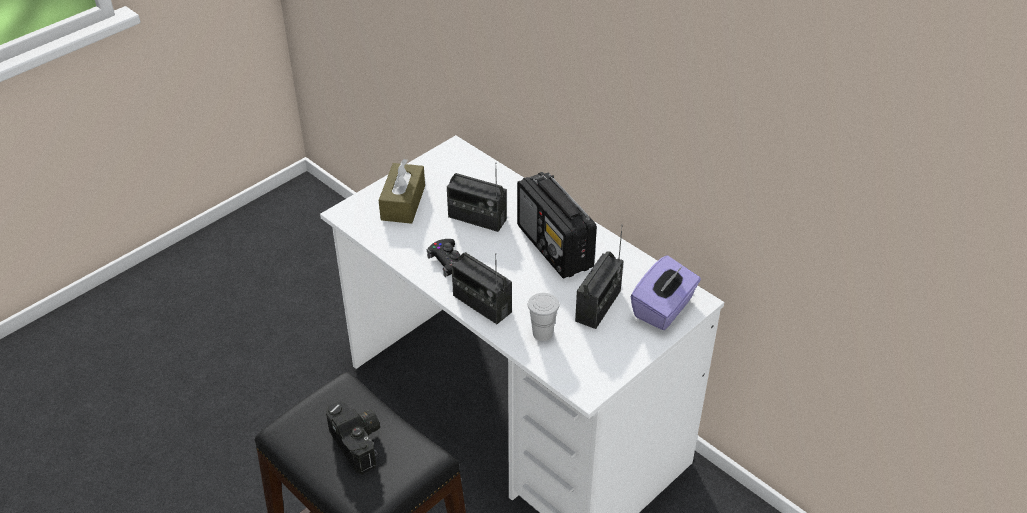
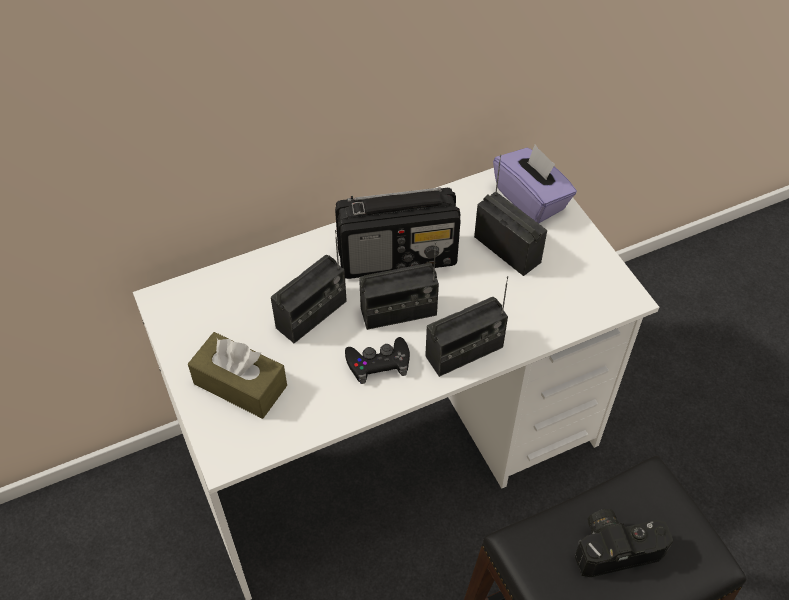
camera: 70 degrees left, 10 degrees up
(501, 260) = (398, 312): none -> radio
(542, 334) = (532, 310): white cup -> none

